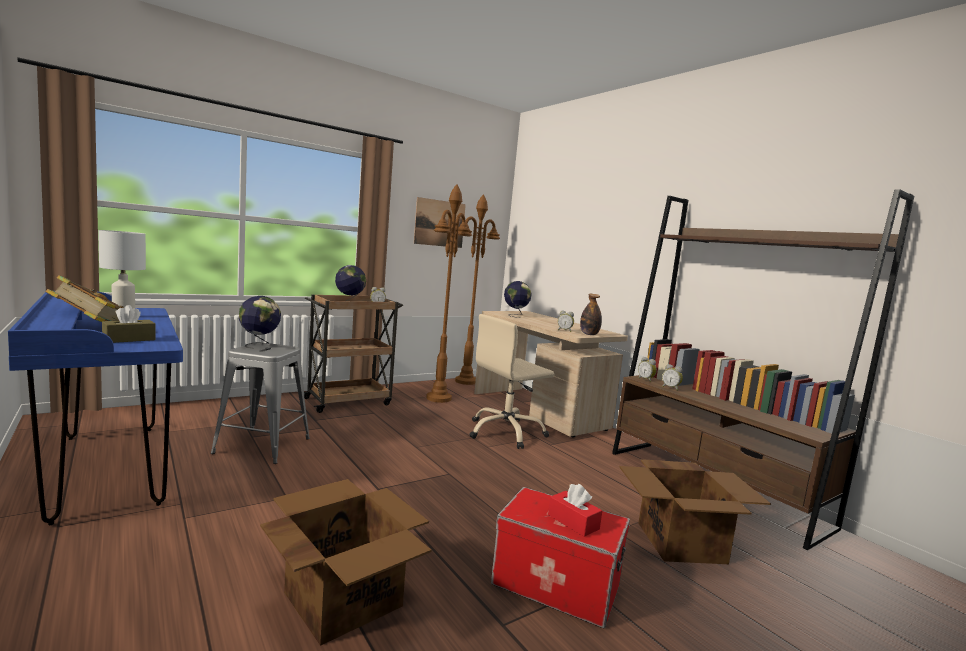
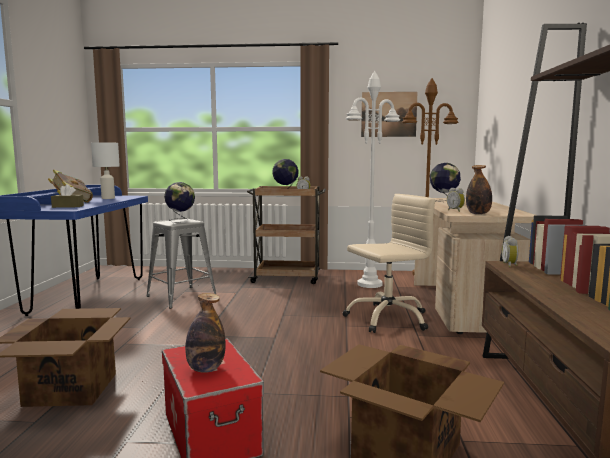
camera: 40 degrees right, 0 degrees up
(438, 398) = (370, 284): brown floor lamp -> white floor lamp
(506, 432) = (387, 318): beige office chair -> beige office chair turned 150 degrees clockwise
(573, 522) = (205, 369): red tissue box -> bottle
(671, 388) = (523, 275): alarm clock -> none

